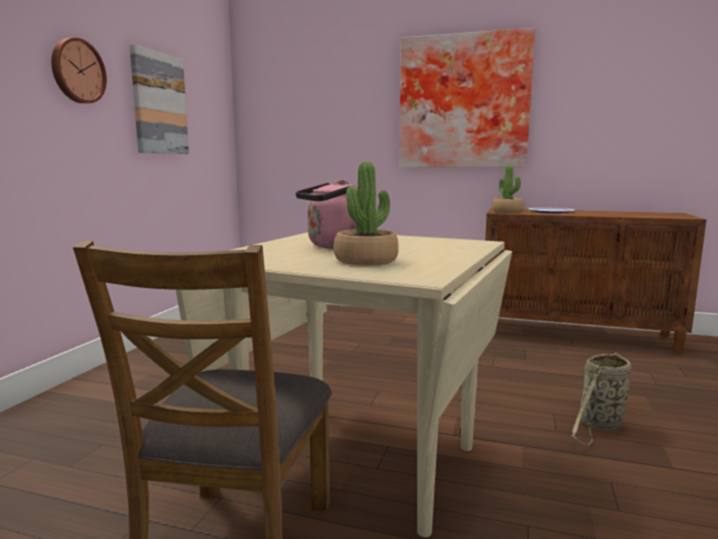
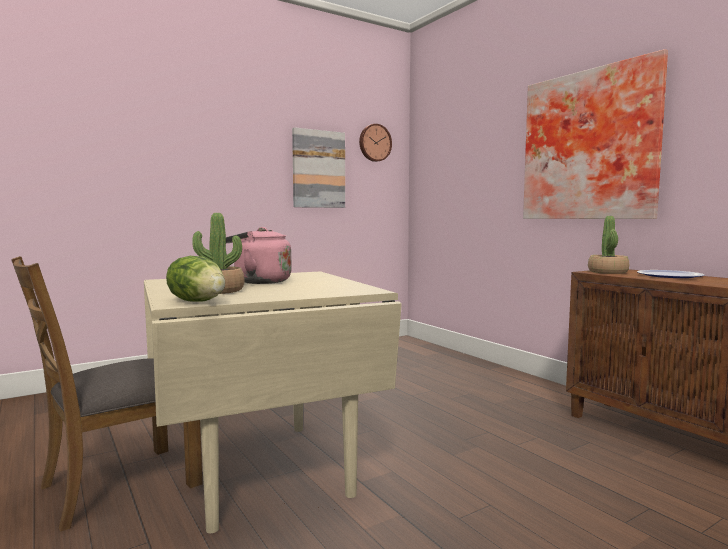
camera: 40 degrees right, 5 degrees down
(77, 71) = (242, 152): wall clock -> wall clock (374, 143)
(425, 273) = (198, 301): none -> lettuce
(599, 425) = (518, 534): basket -> none

